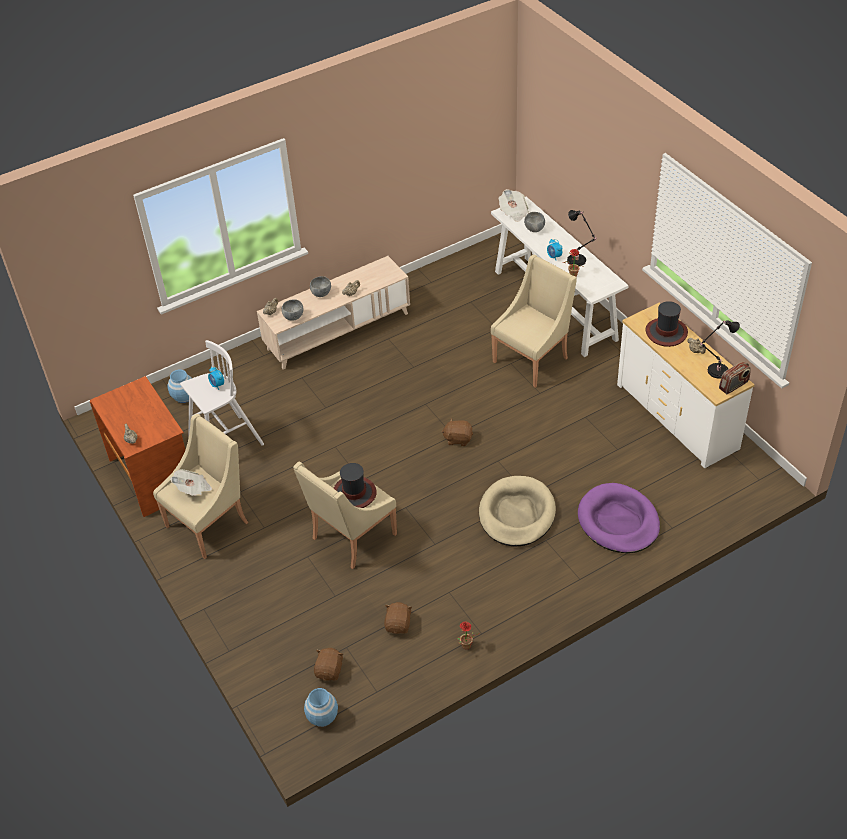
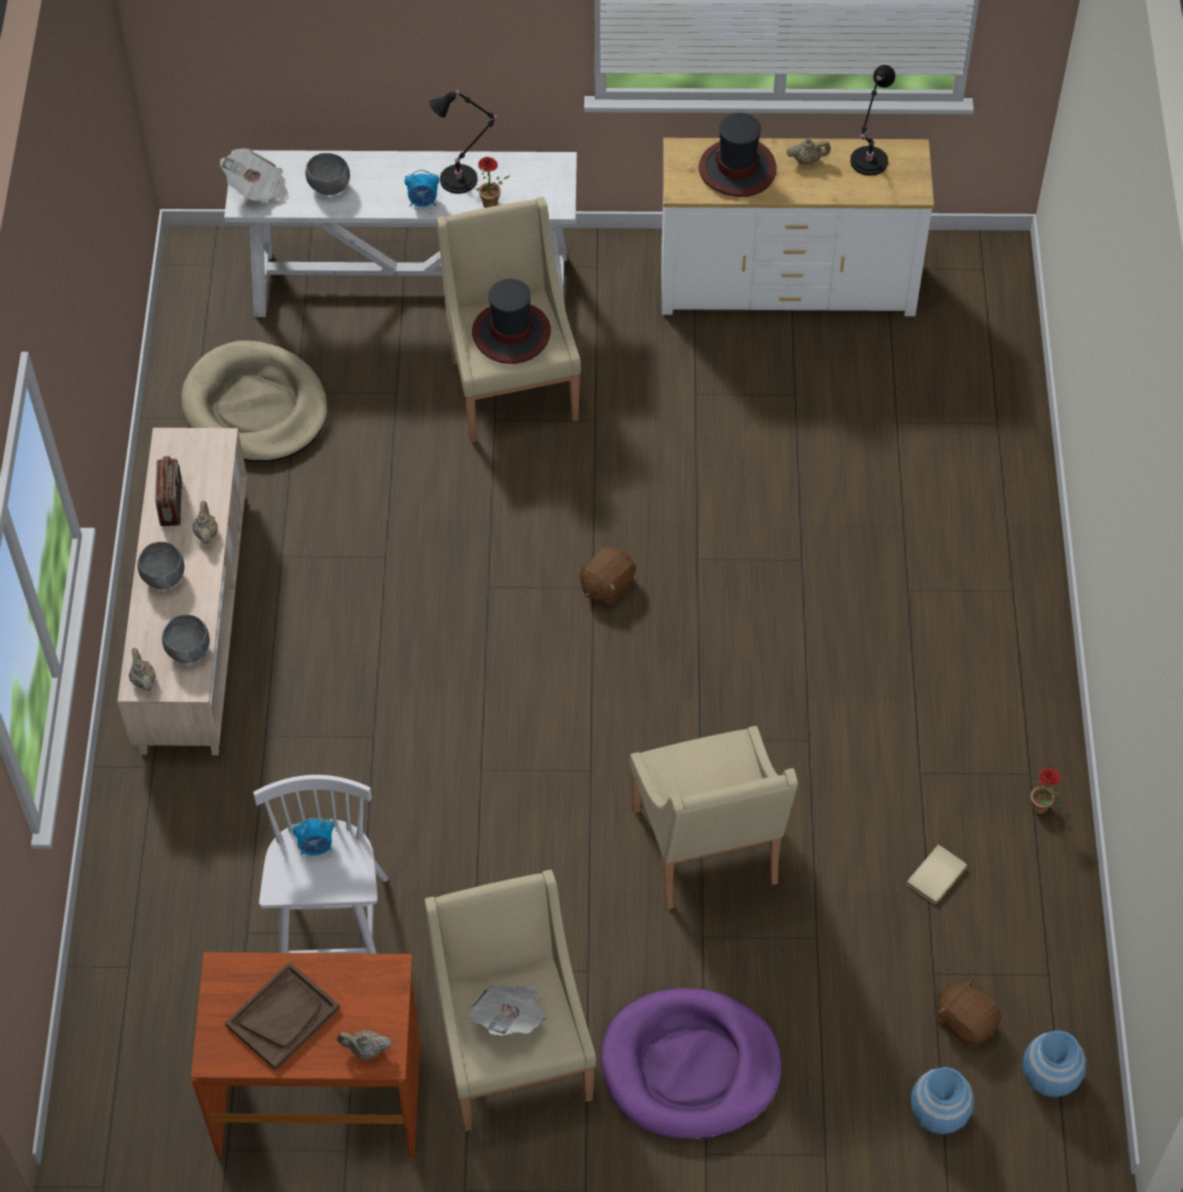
camera: 60 degrees left, 10 degrees up
(131, 410) = (283, 1016): none -> brown tray
(184, 397) = (150, 951): blue vase -> blue vase (939, 1113)
(354, 494) = (708, 775): hat -> hat (511, 333)
(398, 625) = (938, 877): brown plush toy -> beige book
(516, 514) = (828, 597): beige dog bed -> beige dog bed (255, 408)
(618, 521) = (938, 479): purple dog bed -> purple dog bed (690, 1067)
(733, 386) = (913, 163): radio -> radio (172, 503)

